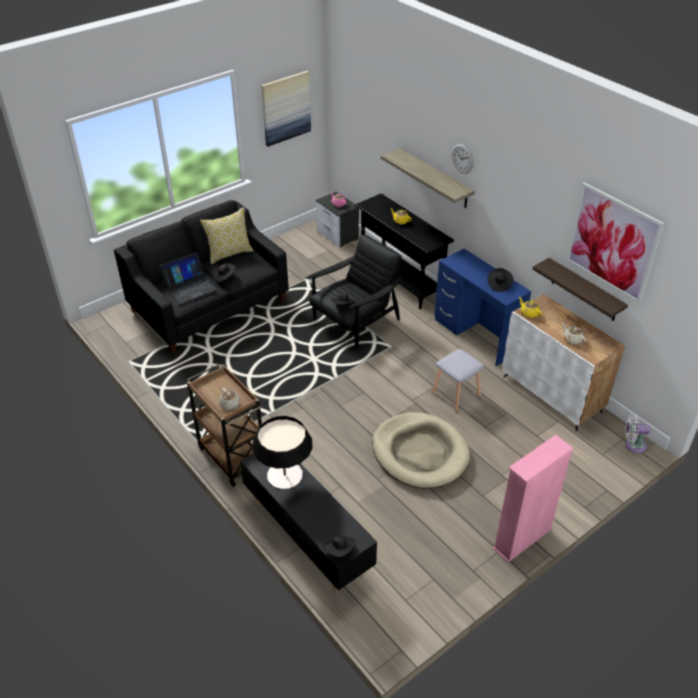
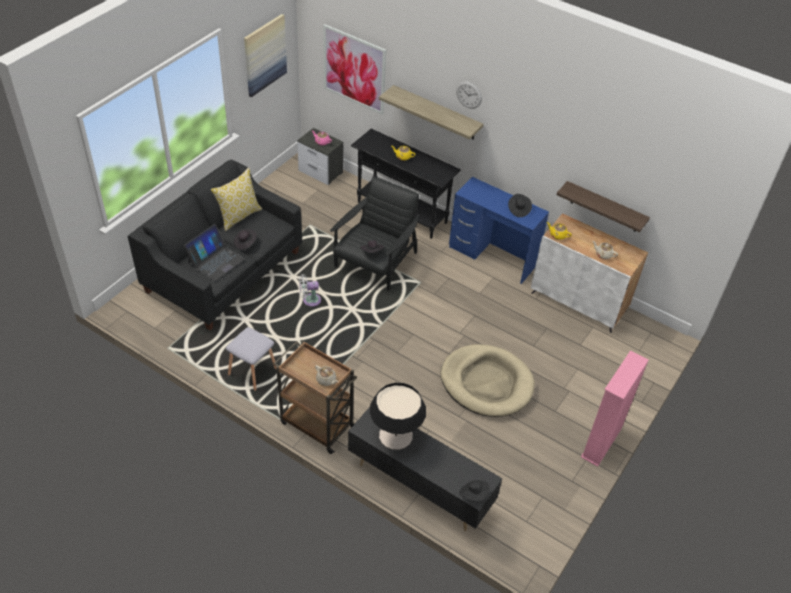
camera: 20 degrees left, 5 degrees up
(456, 394) = (496, 318): grey stool -> grey stool (253, 371)
(612, 242) = (633, 165): picture -> picture (354, 69)
(633, 445) = (661, 336): white fan -> white fan (309, 300)

